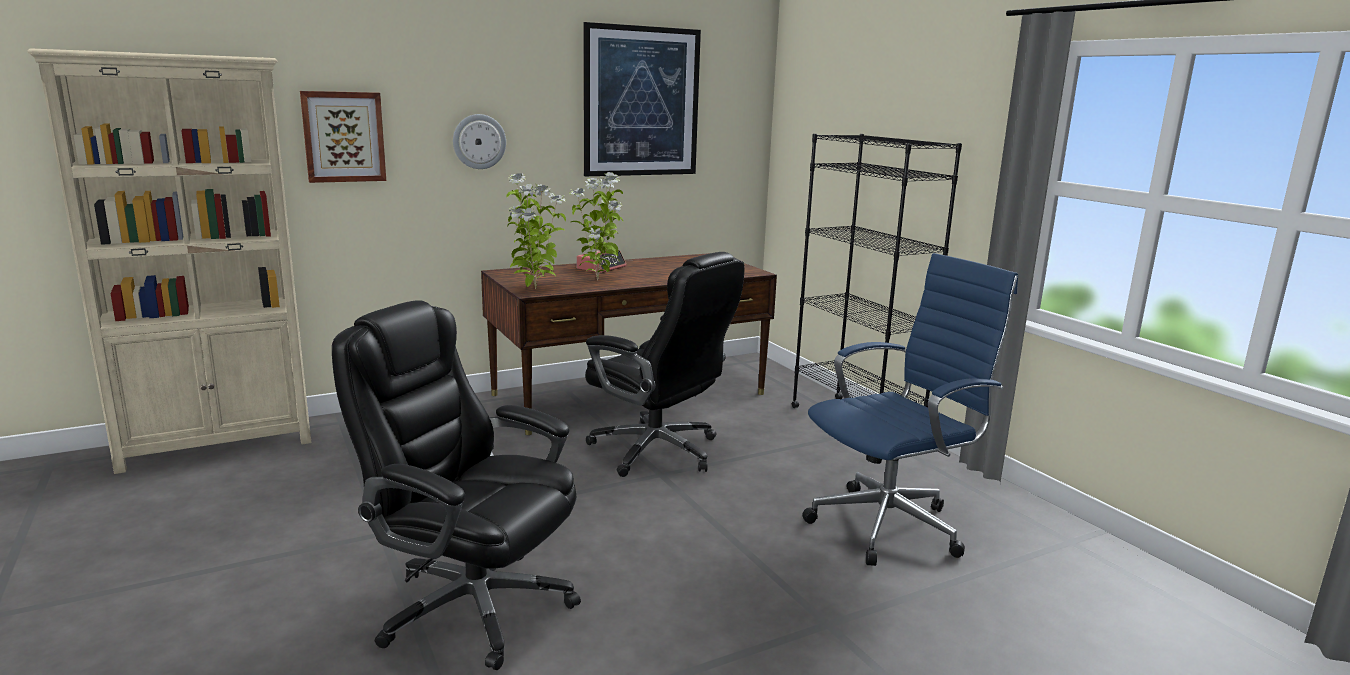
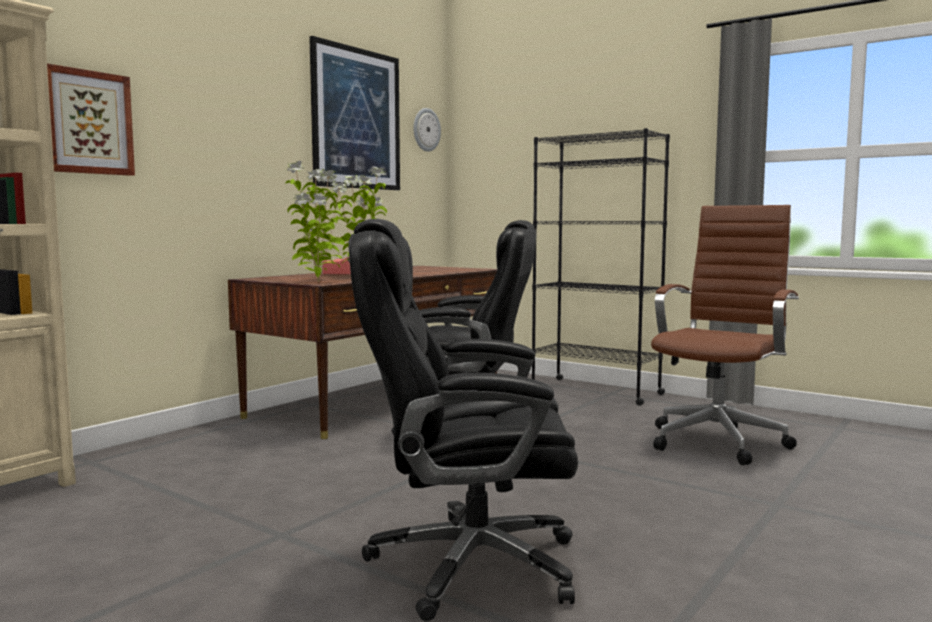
camera: 25 degrees left, 10 degrees down
(479, 141) = (222, 142): wall clock -> wall clock (426, 130)
(891, 525) = (719, 441): blue office chair -> brown office chair

